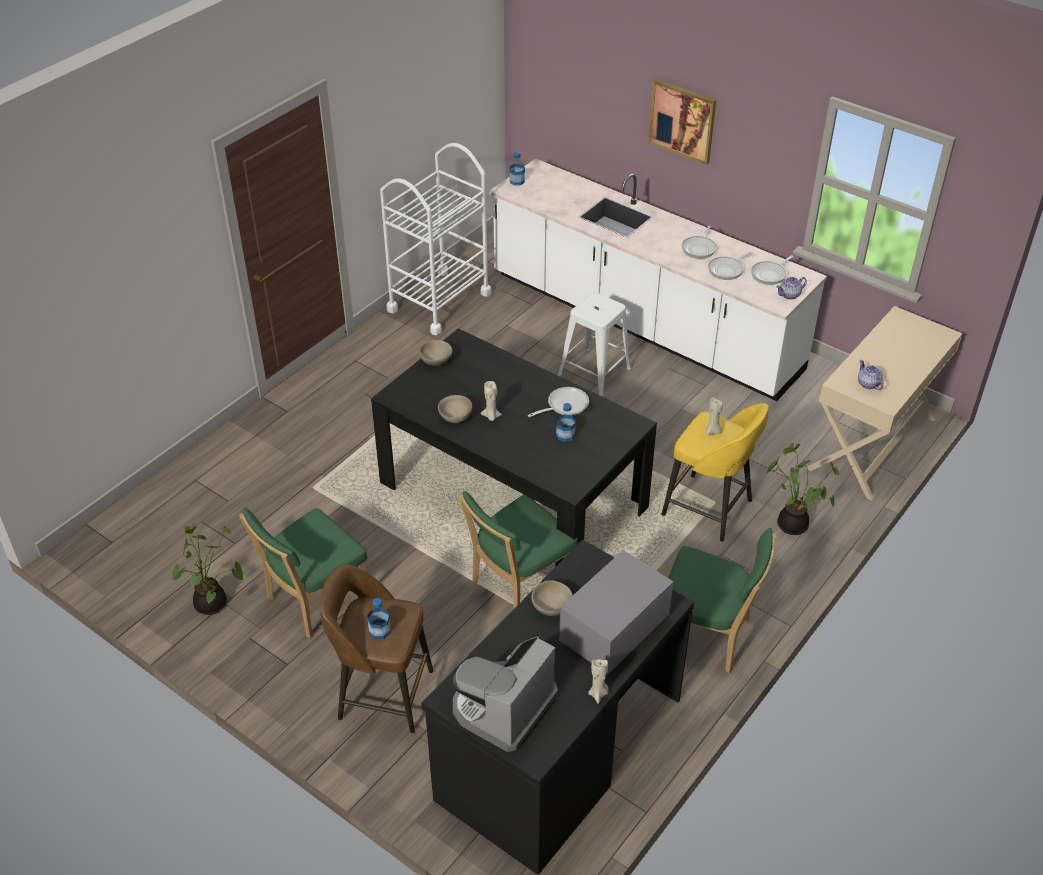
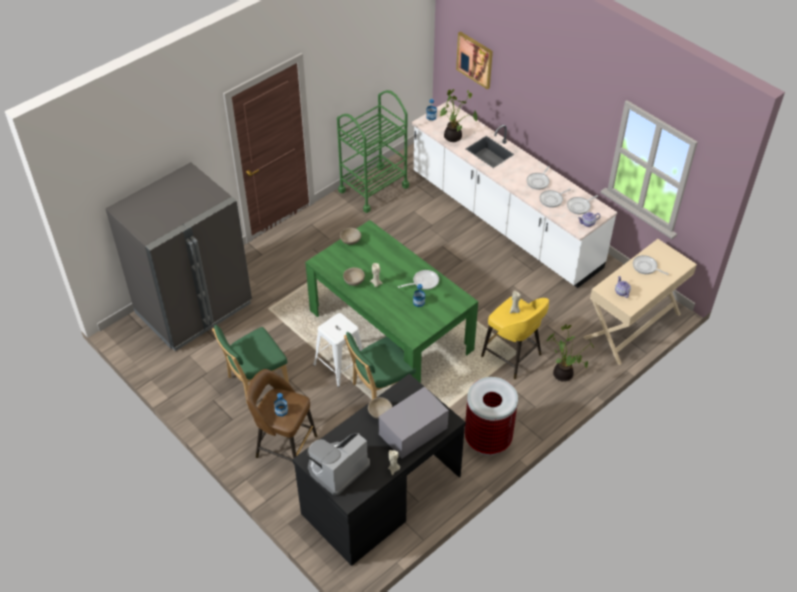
camera: 10 degrees right, 5 degrees up
(193, 502) = (194, 308): none -> grey fridge
(214, 604) = (196, 375): potted plant -> potted plant (454, 137)
(439, 302) = (373, 188): white cart -> green cart
(512, 495) = (390, 330): black dining table -> green dining table
(594, 373) = (463, 252): white stool -> white stool (340, 365)
(682, 121) = (539, 95): picture -> picture (475, 59)
(706, 637) = (488, 439): green chair -> trash can
(891, 346) = (646, 267): none -> frying pan

